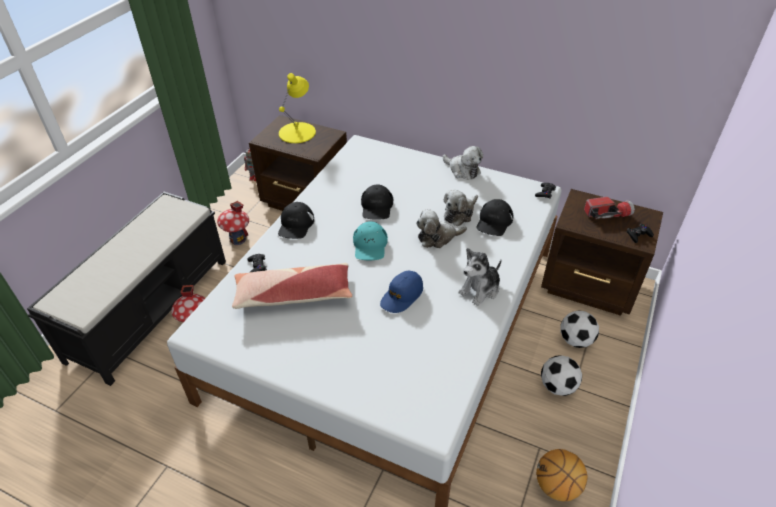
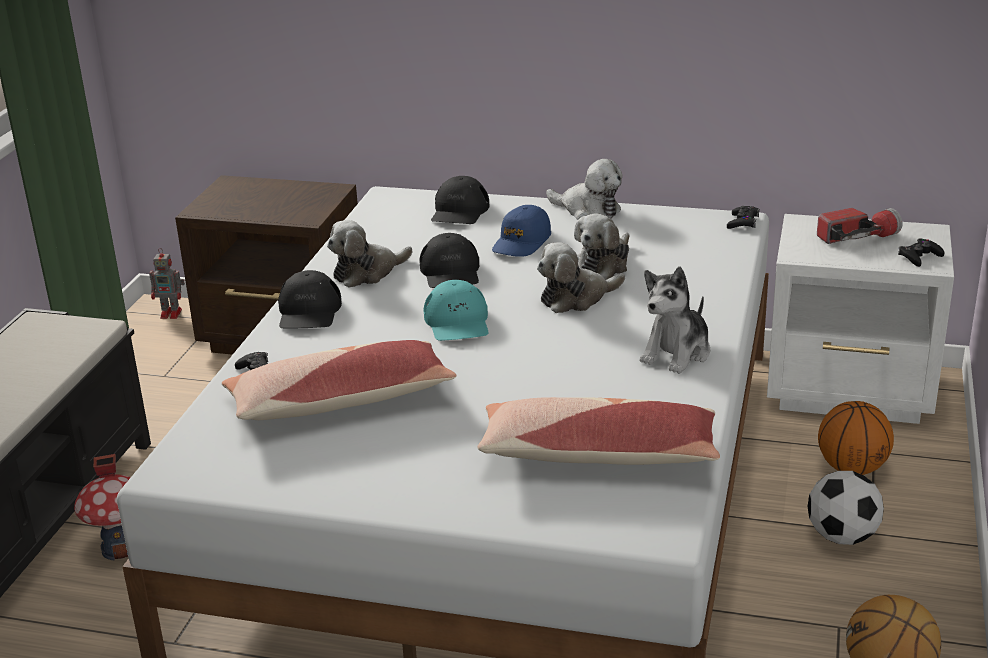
camera: 10 degrees left, 15 degrees down
(238, 239) = (165, 408): toy house -> none
(297, 132) = (265, 194): yellow table lamp -> none
(333, 200) = (367, 272): none -> plush toy
(402, 296) = (540, 378): blue cap -> blue cap (521, 242)
(416, 359) = (597, 454): none -> pillow
(494, 222) = (668, 267): black cap -> black cap (459, 211)
(575, 340) = (852, 468): football -> basketball
(589, 287) = (852, 392): brown nightstand -> white nightstand

